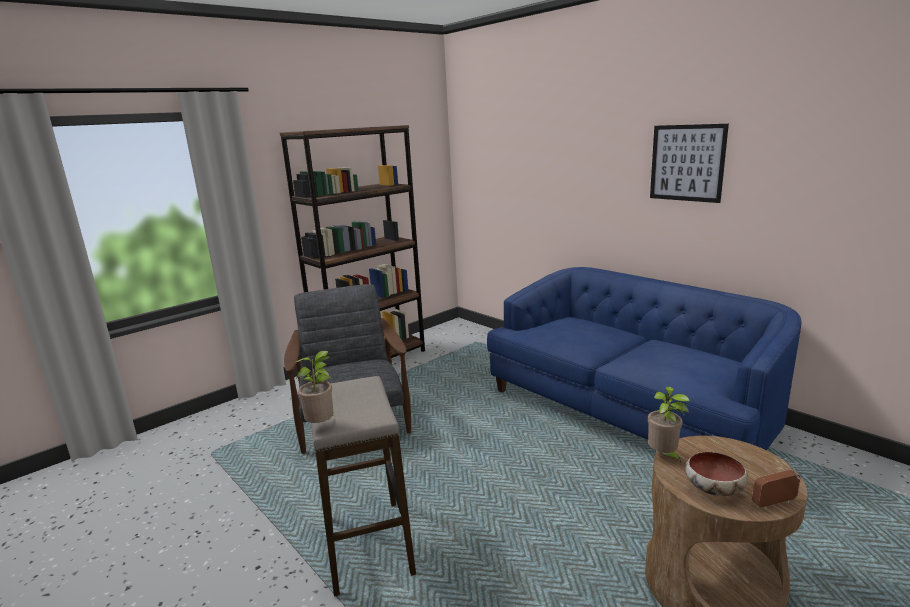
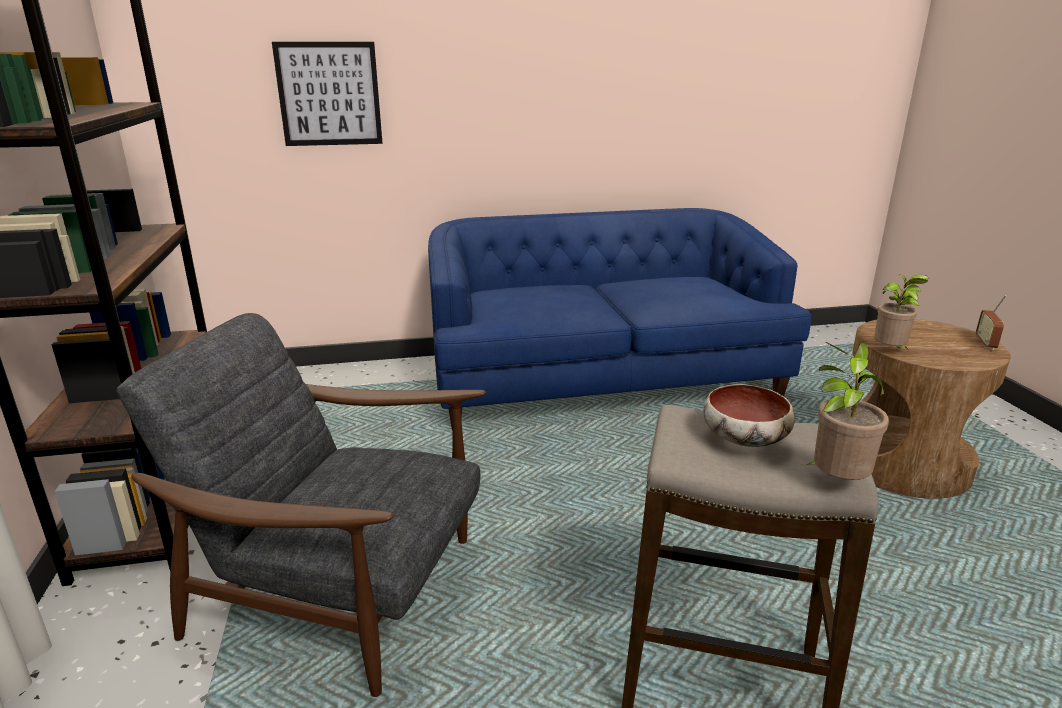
camera: 60 degrees left, 5 degrees up
(687, 163) = (591, 56): picture -> picture (329, 94)
(713, 489) = (957, 354): bowl -> bowl (745, 440)

